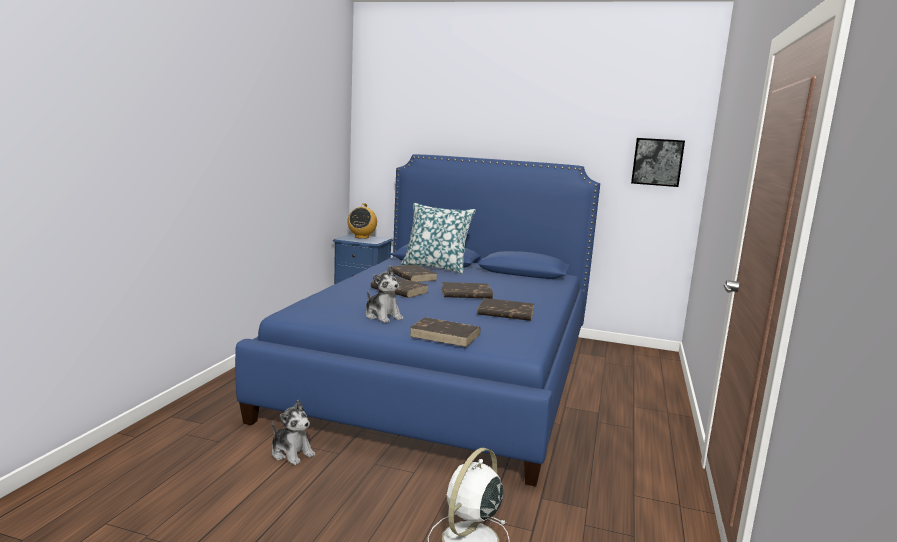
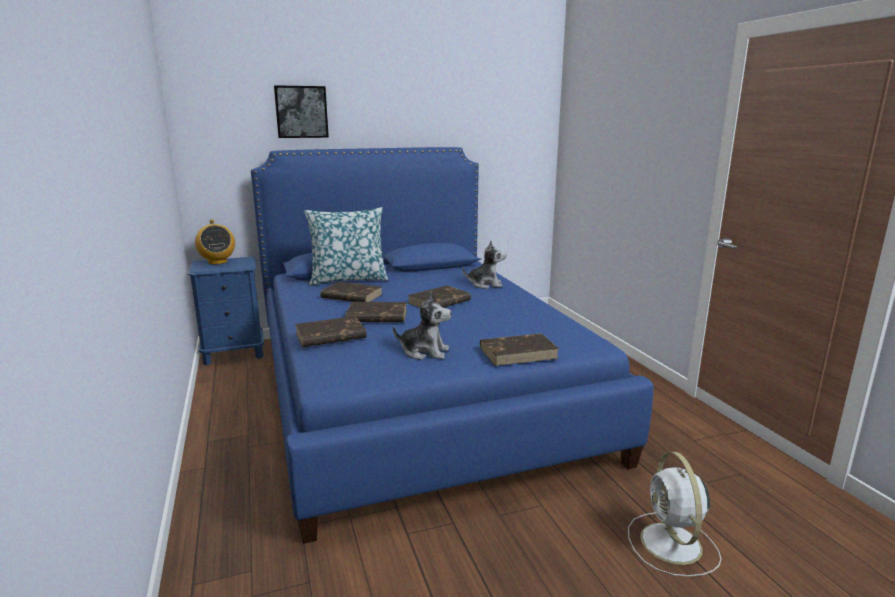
camera: 35 degrees left, 5 degrees up
(291, 453) = (409, 549): plush toy -> plush toy (485, 284)
(505, 313) = (508, 312): brown book -> brown book (329, 336)
(657, 162) = (519, 137): picture -> picture (301, 112)

